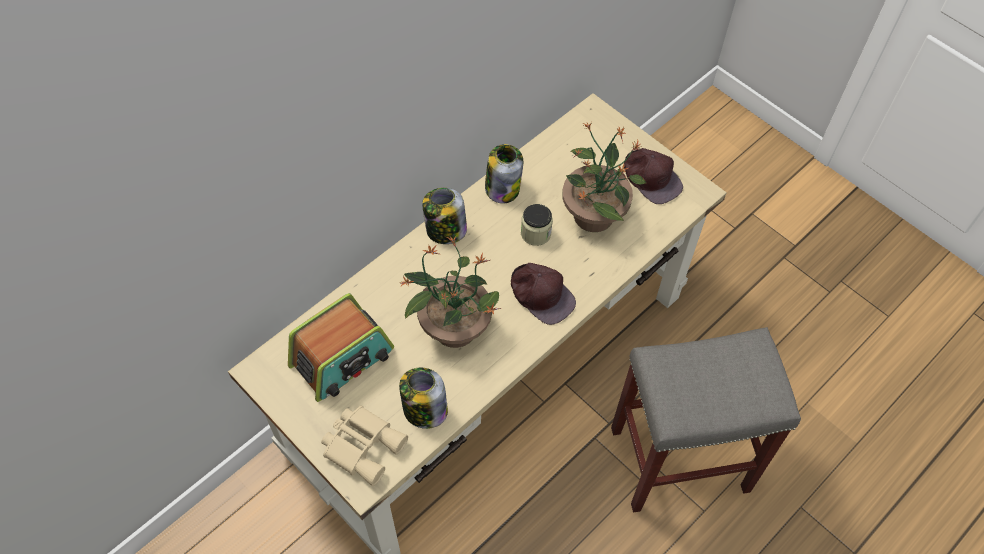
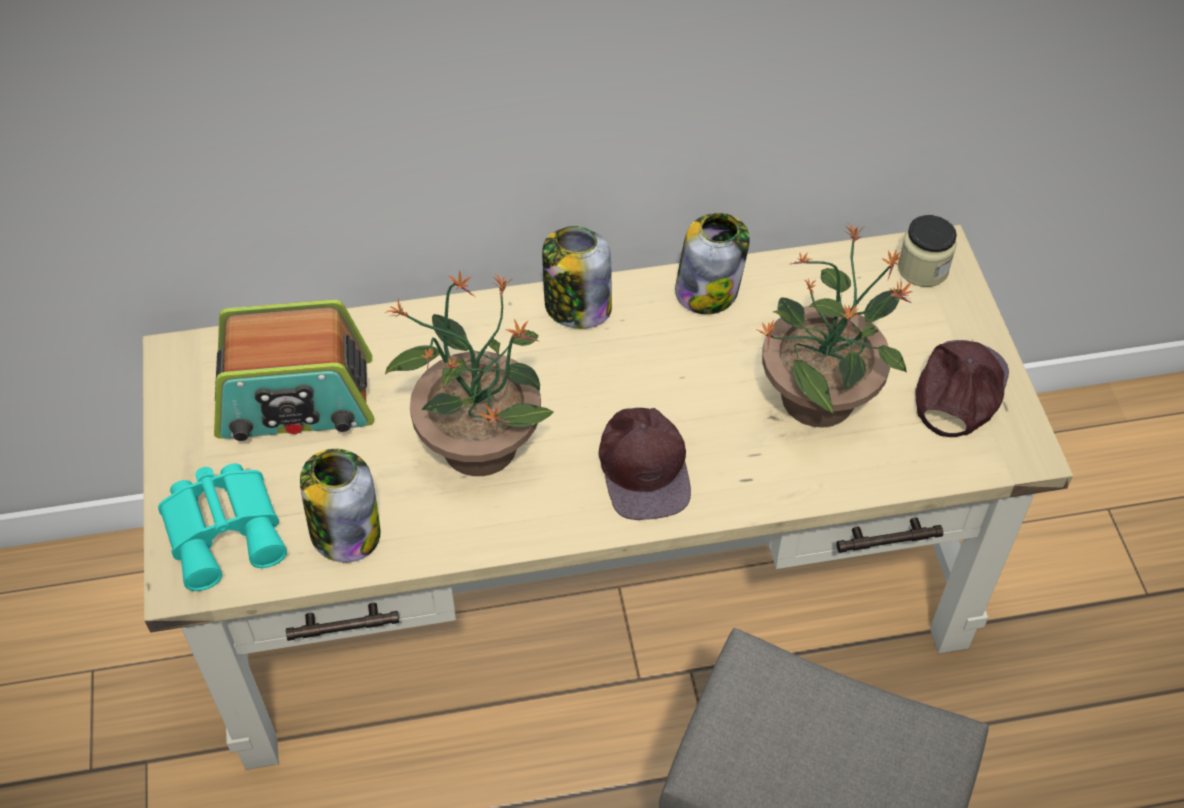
camera: 35 degrees right, 5 degrees down
(363, 445) = (226, 529): beige binoculars -> turquoise binoculars
(535, 233) = (706, 377): jar -> jar (922, 269)
(651, 177) = (958, 390): brown cap -> brown cap turned 150 degrees counterclockwise

